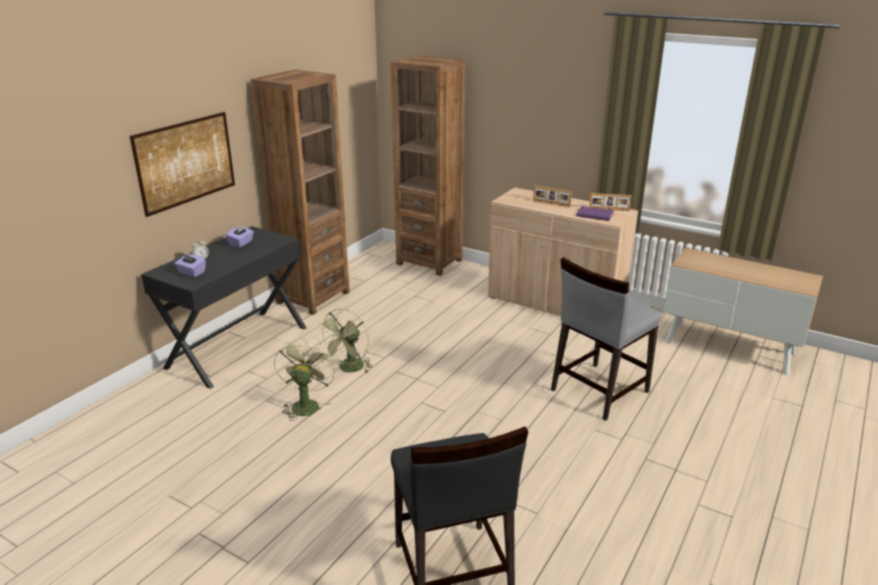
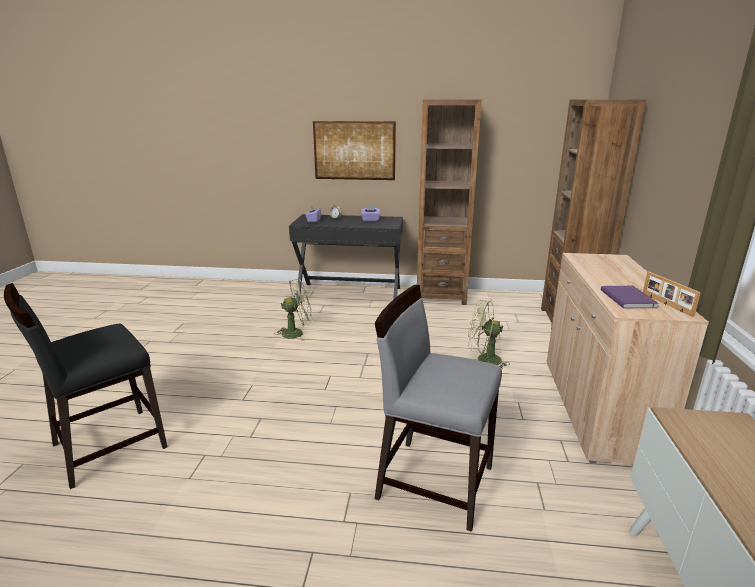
camera: 65 degrees right, 5 degrees down
(349, 369) = (354, 334): green fan -> green fan (483, 360)
(551, 203) = (614, 274): picture frame -> none

